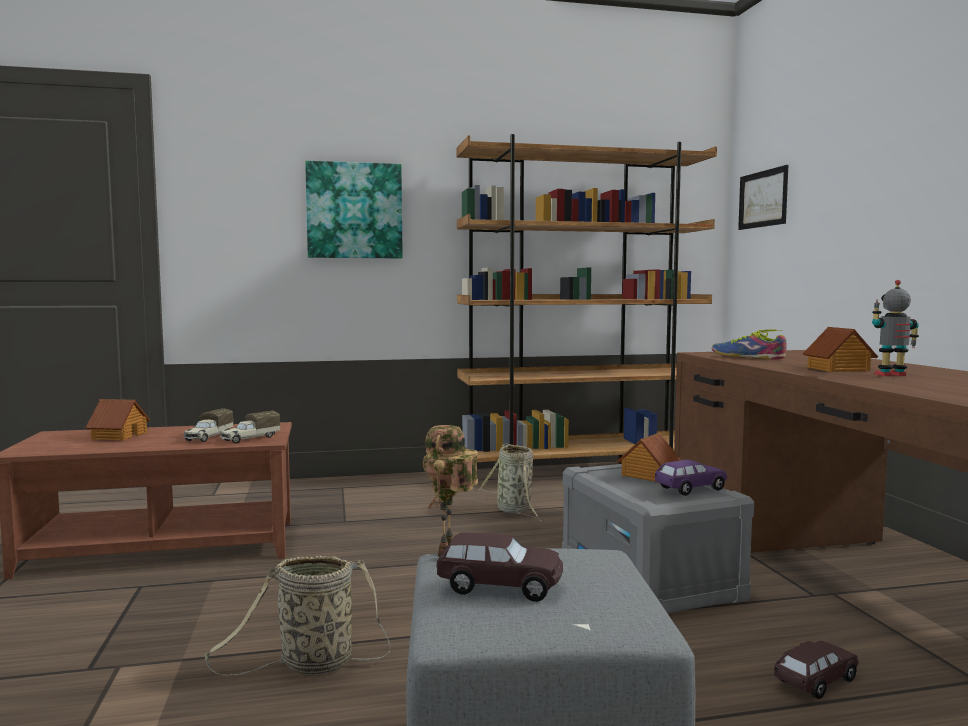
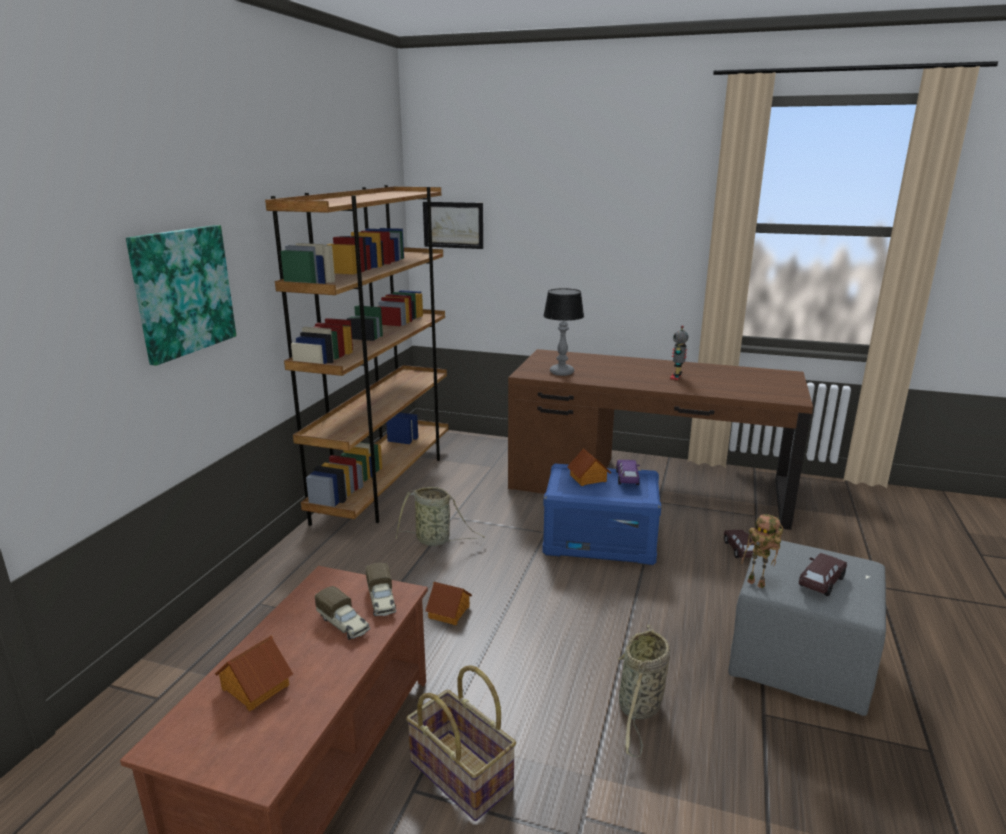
camera: 60 degrees left, 15 degrees up
(166, 599) = (463, 774): none -> basket
(650, 577) = (600, 540): grey storage box -> blue storage box
(747, 357) = (562, 373): shoe -> table lamp
(838, 369) = (642, 377): toy house -> toy house (449, 612)

